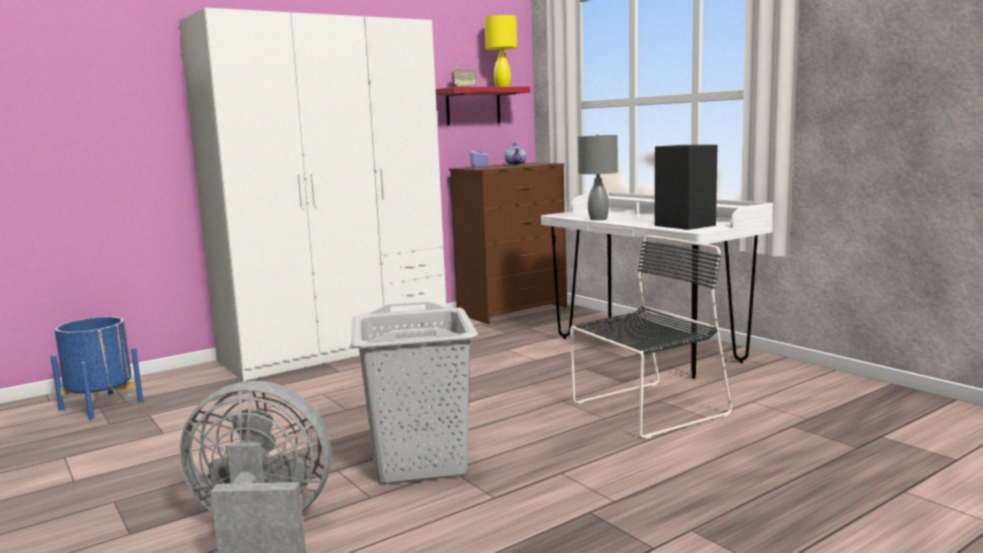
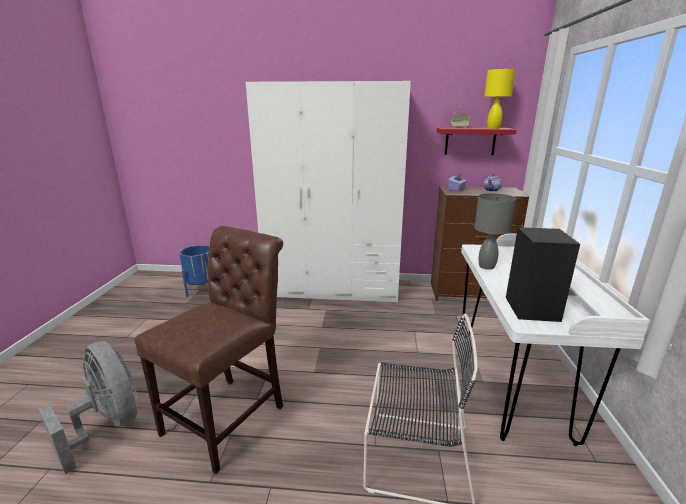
camera: 40 degrees right, 10 degrees up
(420, 462) = (230, 416): grey laundry basket -> brown chair

